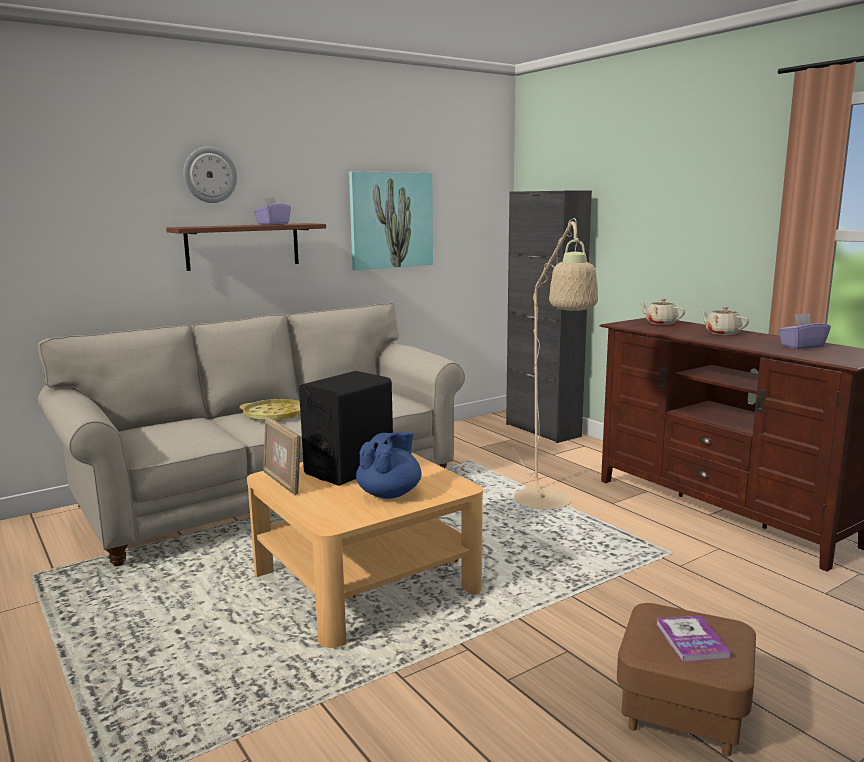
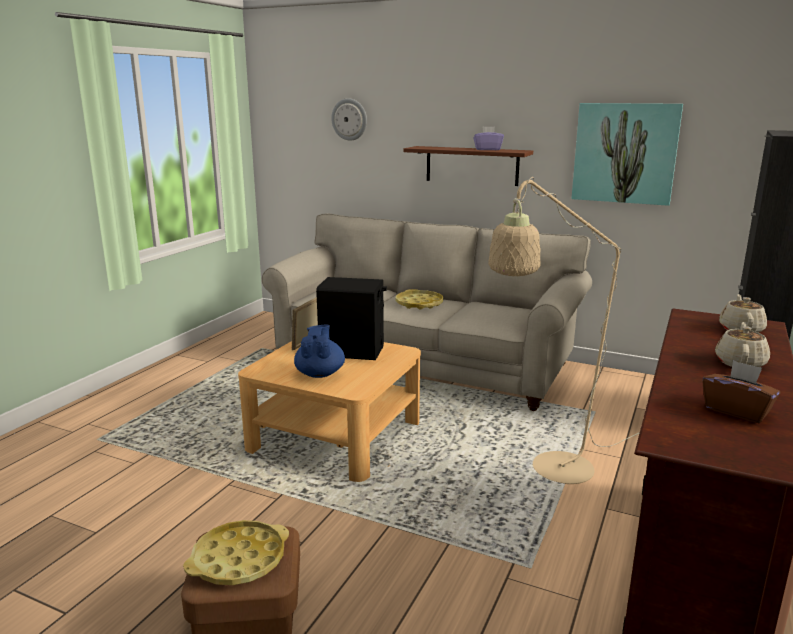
camera: 60 degrees right, 5 degrees up
(210, 175) = (451, 106): wall clock -> wall clock (349, 119)
(390, 494) = (320, 373): blue teapot -> blue teapot turned 90 degrees counterclockwise
(692, 640) = (238, 559): book -> yellow tray
(801, 346) = (736, 411): purple tissue box -> brown tissue box

